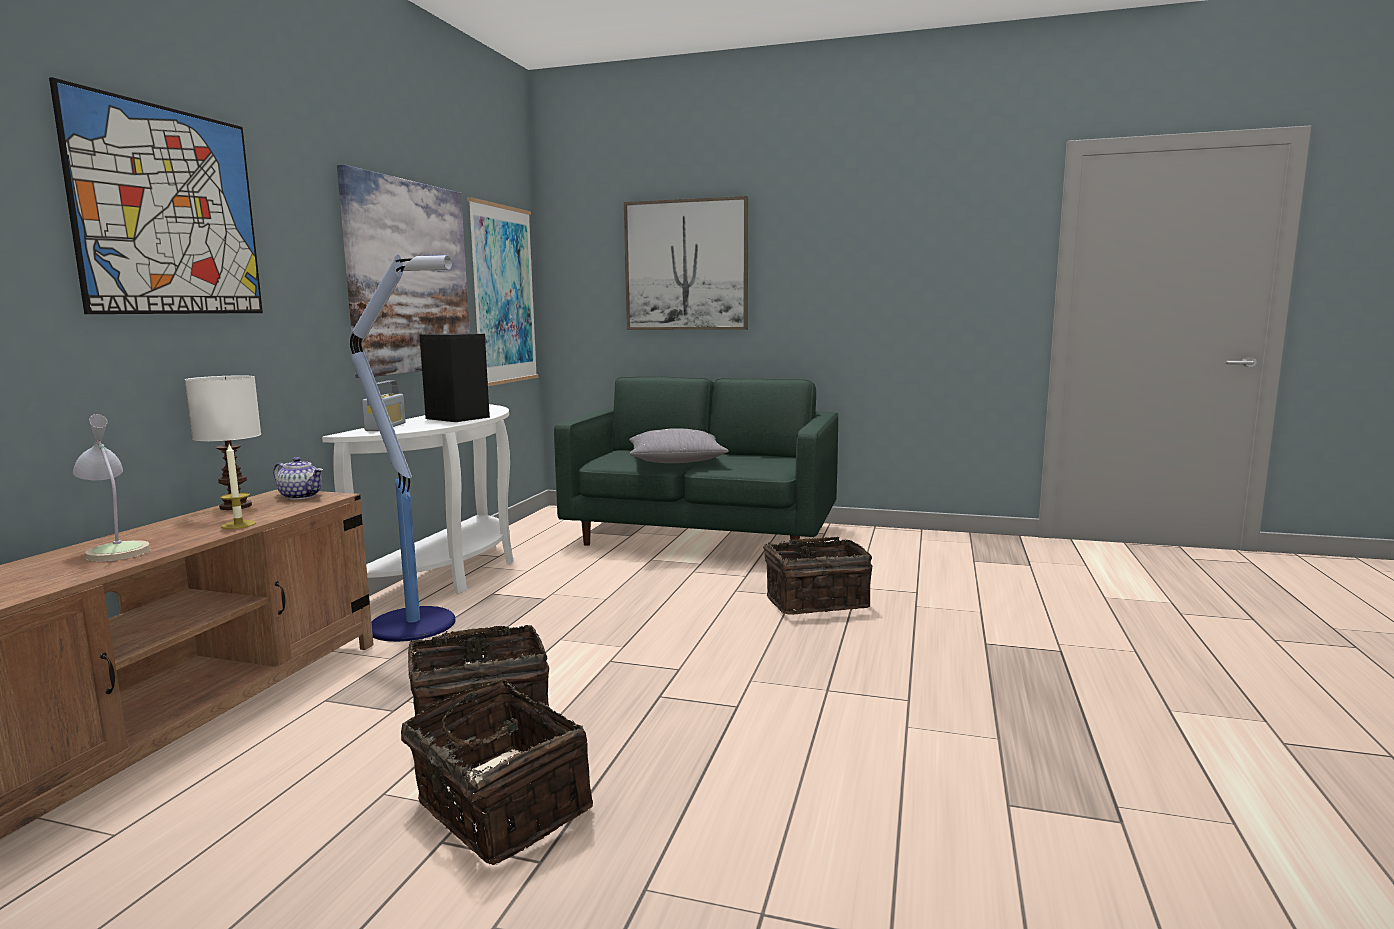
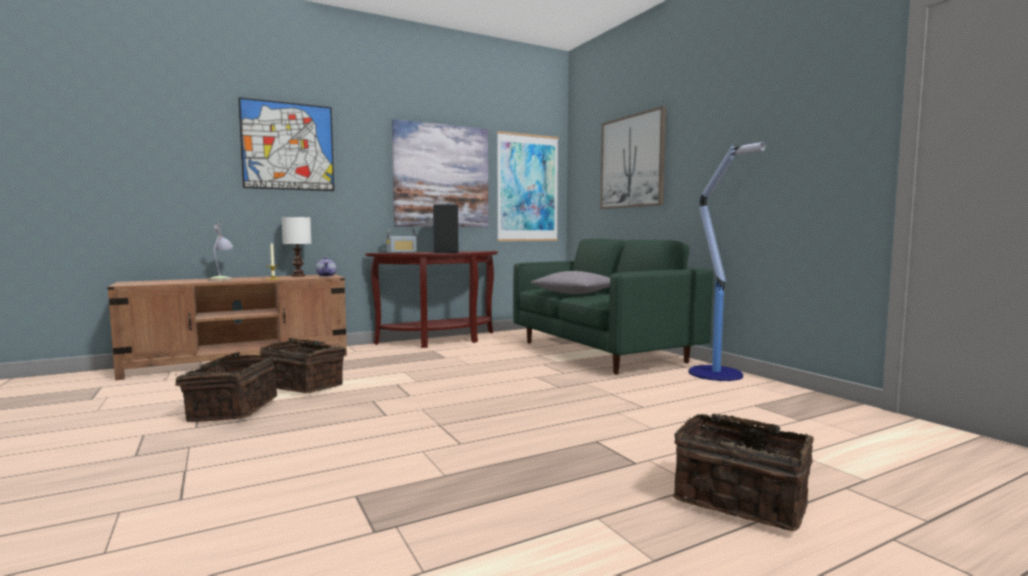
camera: 45 degrees right, 5 degrees down
(416, 625) = (376, 353): floor lamp -> floor lamp (717, 374)
(452, 573) = (441, 341): white console table -> brown console table
(815, 602) = (561, 393): basket -> basket (741, 500)

